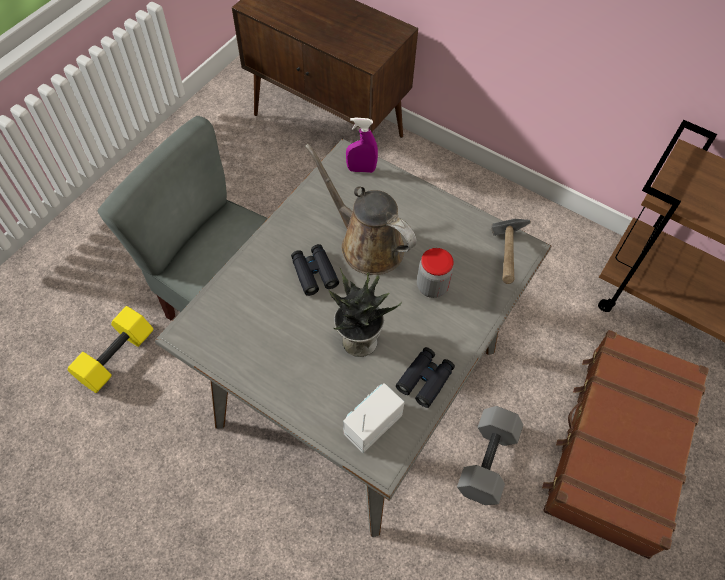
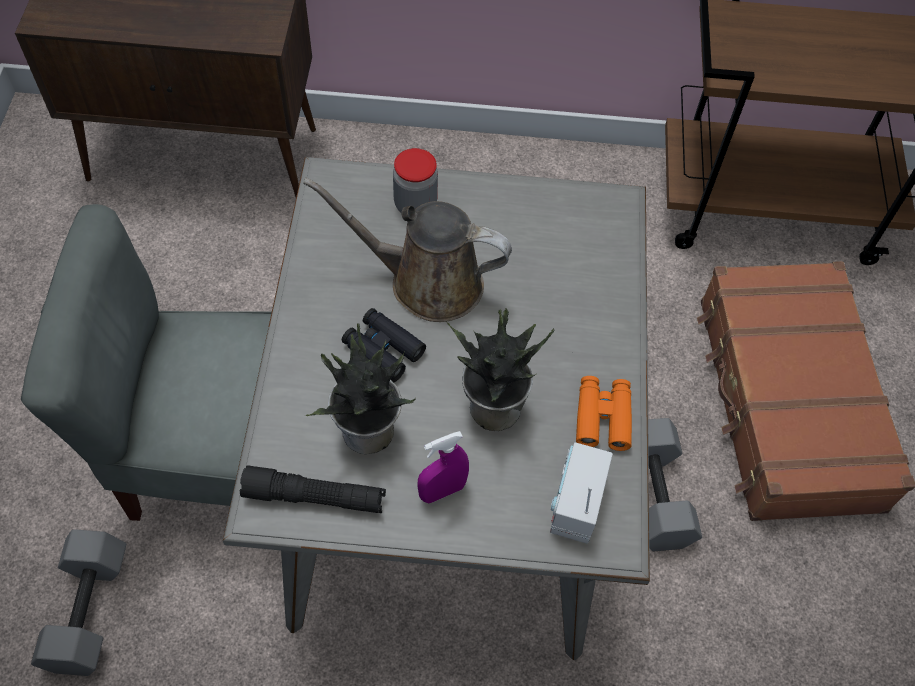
camera: 30 degrees left, 0 degrees up
(116, 355) = (86, 609): yellow dumbbell -> grey dumbbell
(219, 341) = (314, 497): none -> black flashlight
(273, 318) = (367, 433): none -> potted plant
(361, 169) = (358, 188): purple spray bottle -> purple spray bottle (442, 491)
(425, 379) = (603, 417): black binoculars -> orange binoculars
(432, 286) = (540, 299): jar -> jar (415, 205)
(503, 267) = (608, 237): hammer -> none

